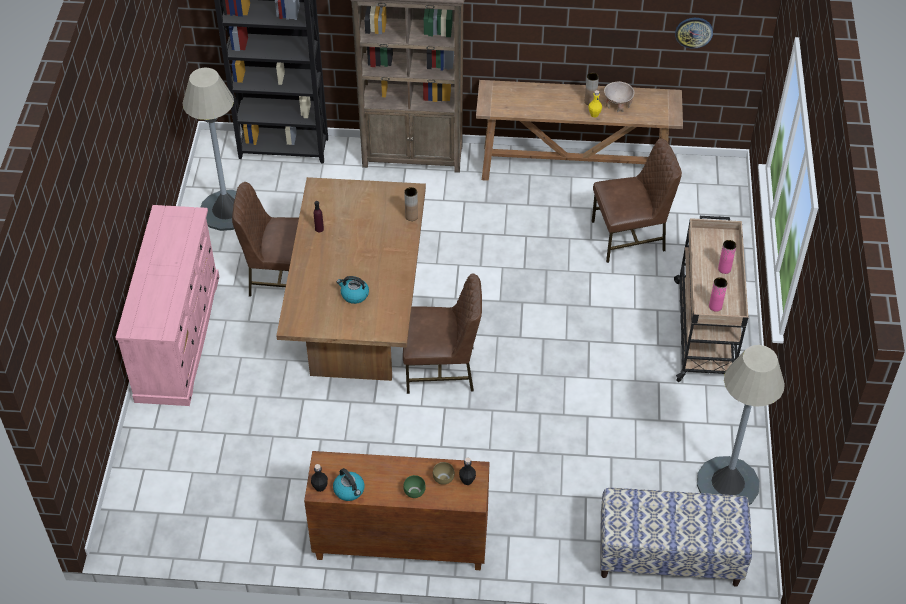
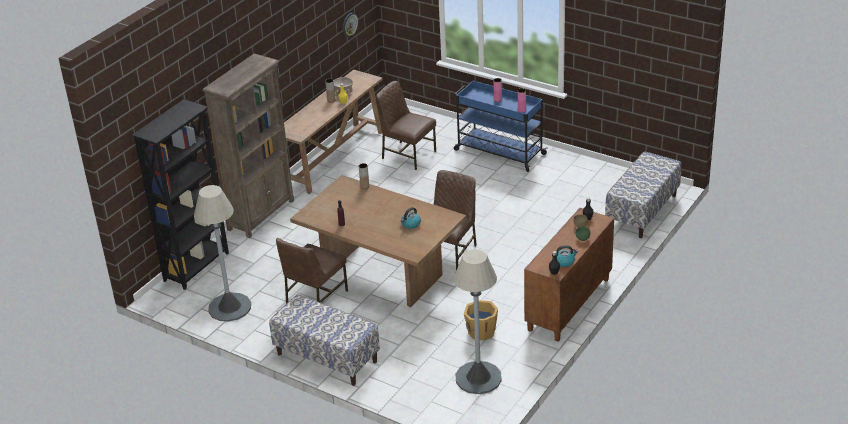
camera: 60 degrees left, 15 degrees down
(178, 336) = (326, 358): pink dresser -> bench
(297, 467) = (480, 331): none -> orange bucket
(630, 237) = (407, 155): brown chair -> brown chair turned 75 degrees counterclockwise
(704, 330) = (498, 152): beige cart -> blue cart
(727, 484) = (608, 178): grey floor lamp -> grey floor lamp (478, 378)

